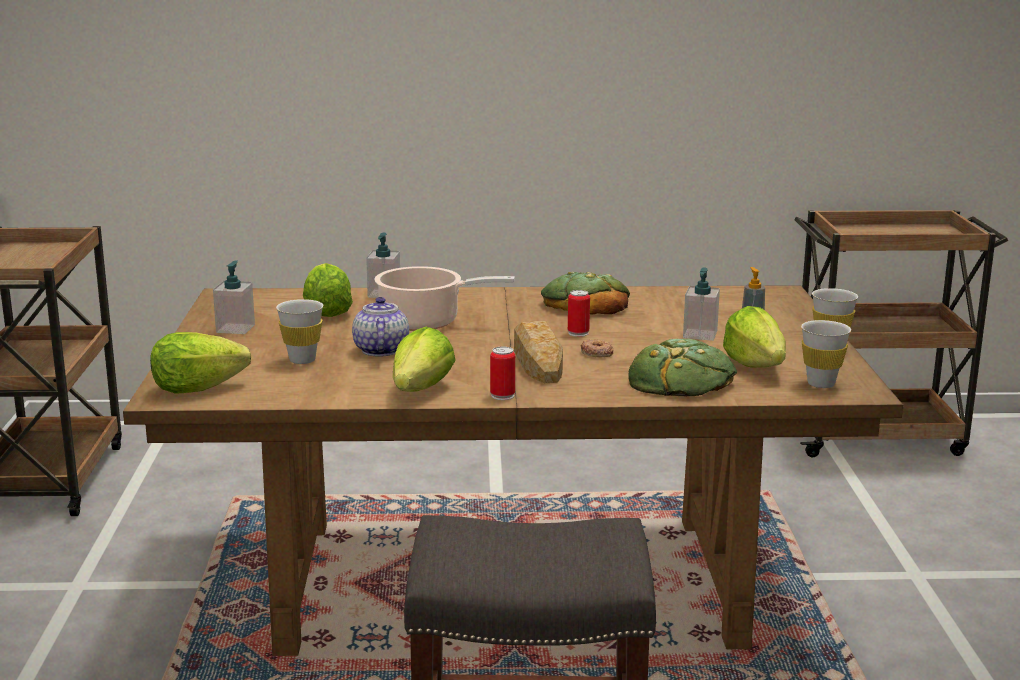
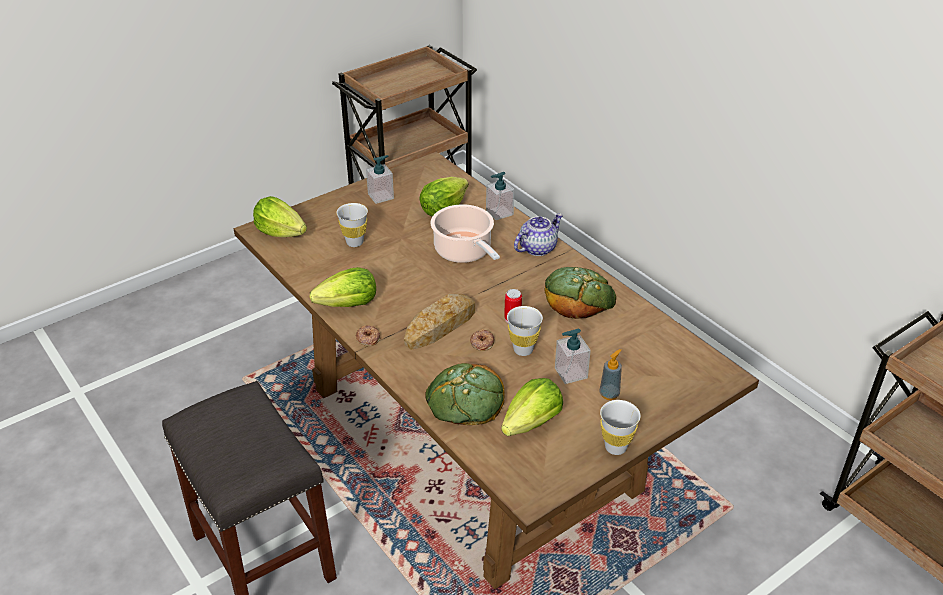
camera: 55 degrees right, 20 degrees up
(380, 350) = (398, 260): teapot -> teapot (537, 248)
(502, 395) = (368, 338): can -> donut
(821, 384) = (527, 469): white cup -> white cup (523, 350)

